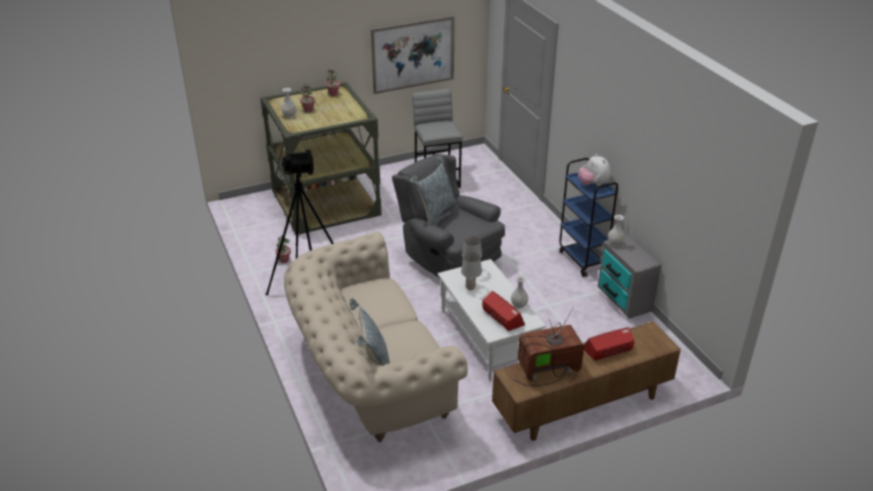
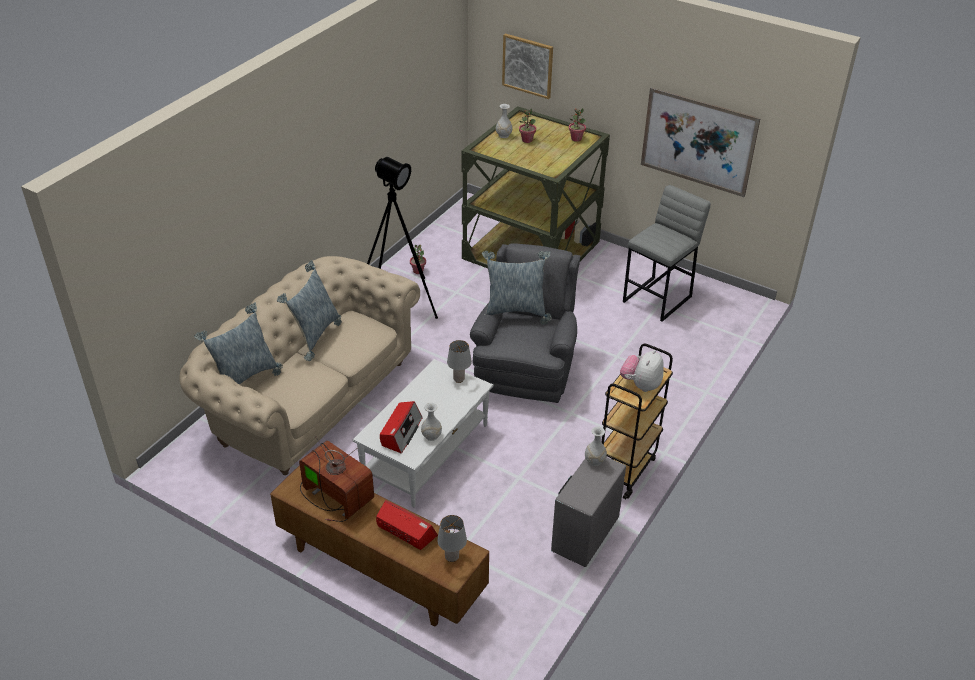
camera: 55 degrees right, 5 degrees up
(261, 58) = (528, 65): none -> picture
(358, 318) = (313, 339): none -> pillow
(470, 287) = (431, 390): grey table lamp -> grey table lamp (452, 557)
(582, 261) = (627, 473): blue cart -> brown cart

